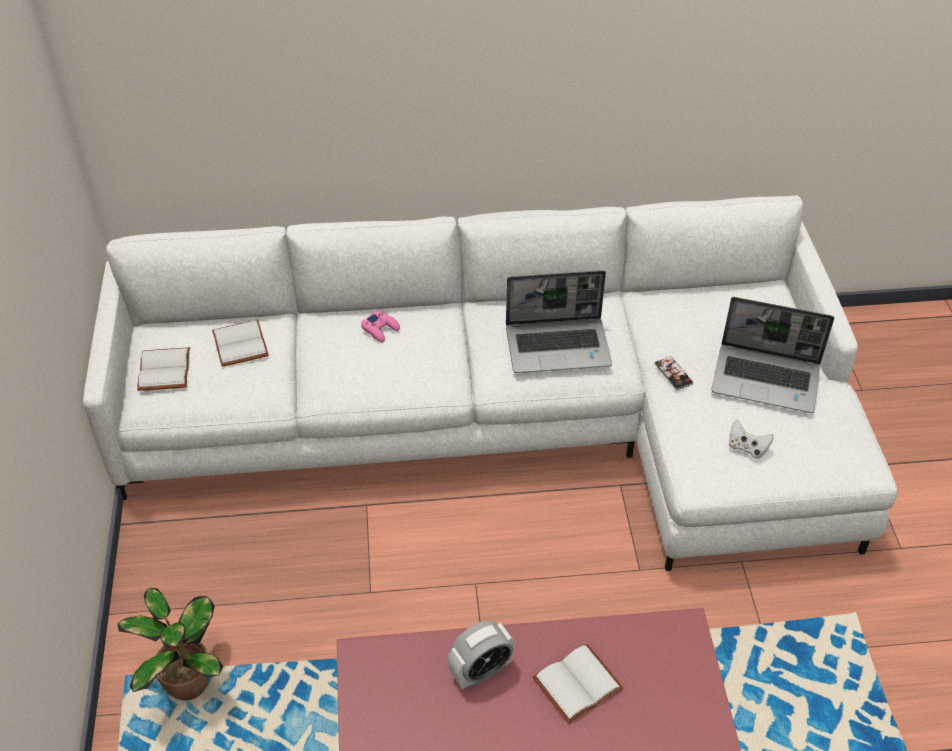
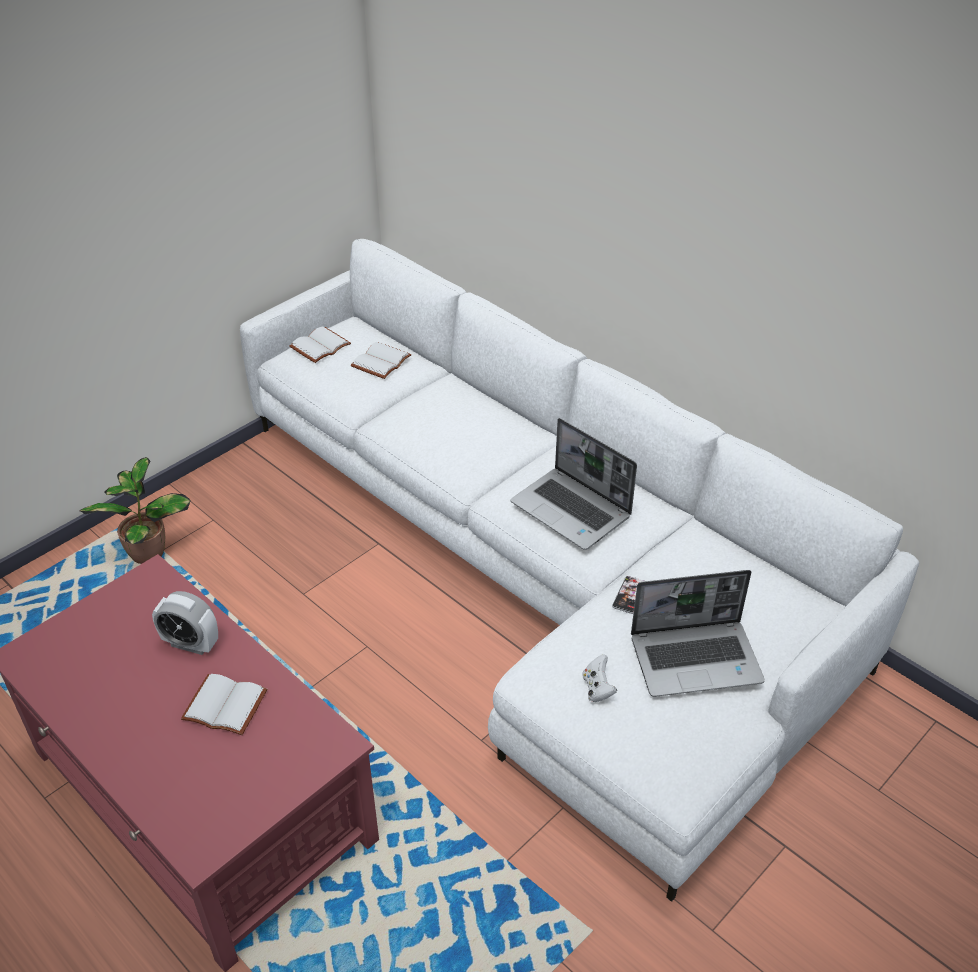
camera: 50 degrees right, 5 degrees down
(380, 329) = (474, 413): pink game controller -> none
(767, 379) = (697, 659): laptop -> laptop turned 75 degrees counterclockwise

